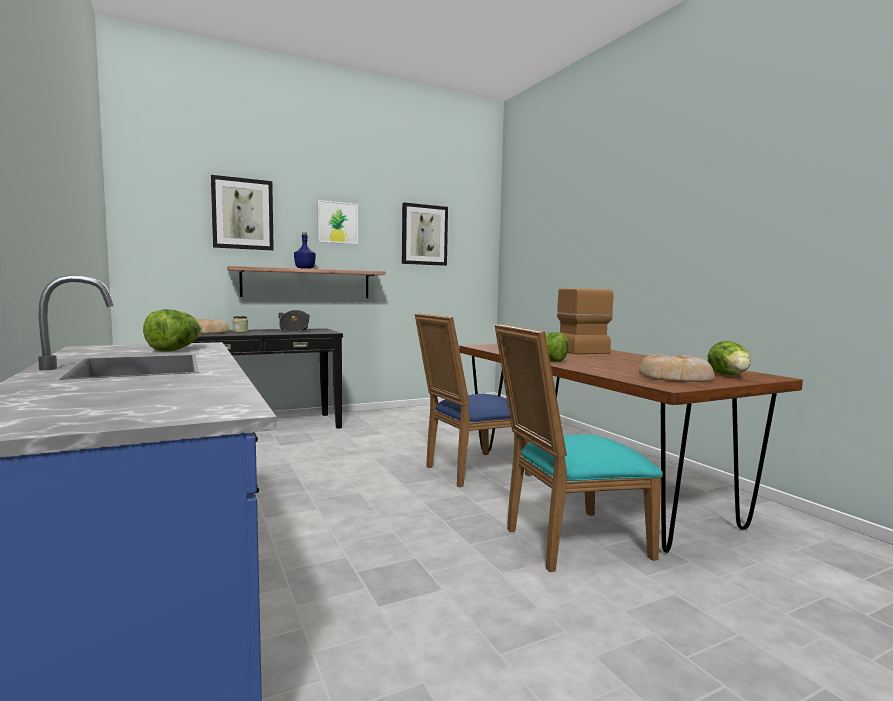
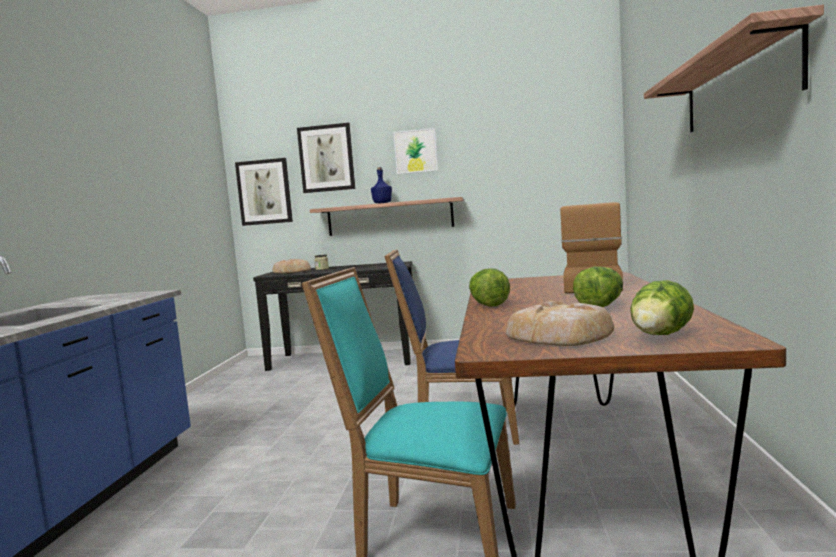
camera: 35 degrees right, 0 degrees up
(175, 349) = (114, 299): lettuce -> lettuce (601, 305)
(294, 330) = (371, 265): cooking pot -> none
(424, 235) = (516, 148): picture -> picture (264, 192)
(671, 221) = (736, 86): none -> shelf

